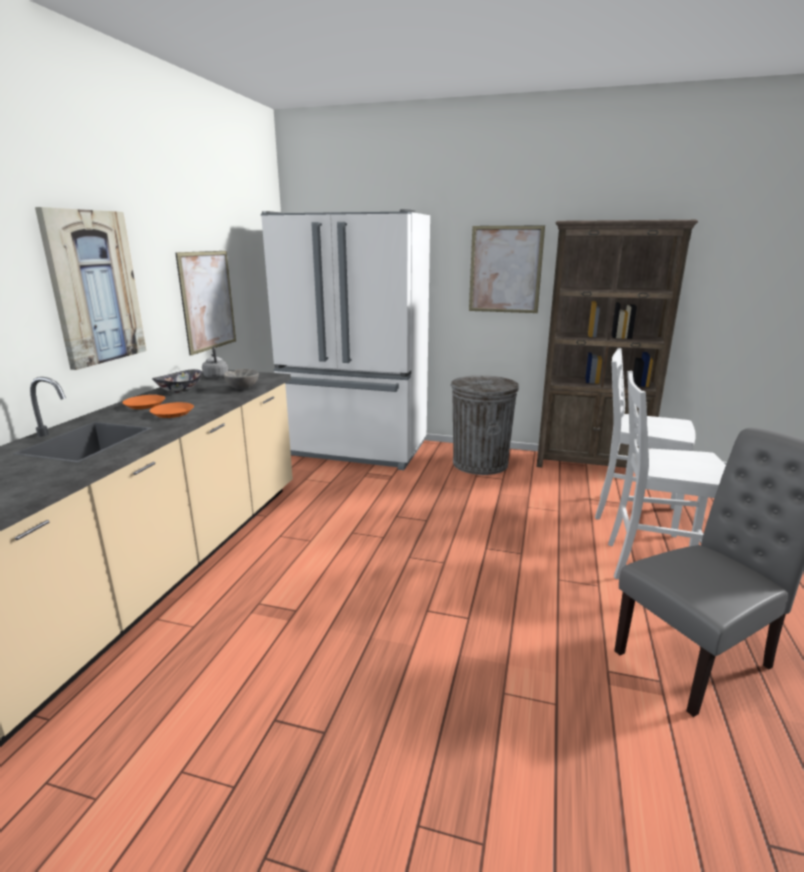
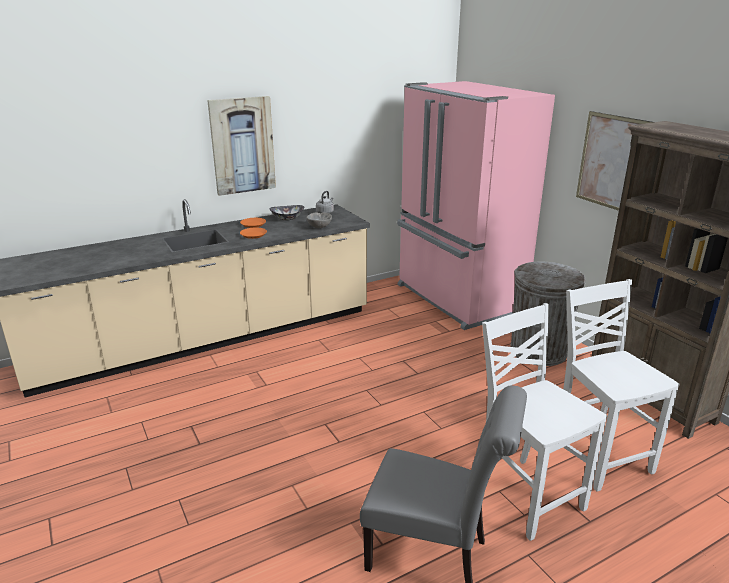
camera: 45 degrees right, 5 degrees up
(208, 301) = (345, 153): picture -> none
(355, 450) = (457, 299): white fridge -> pink fridge

